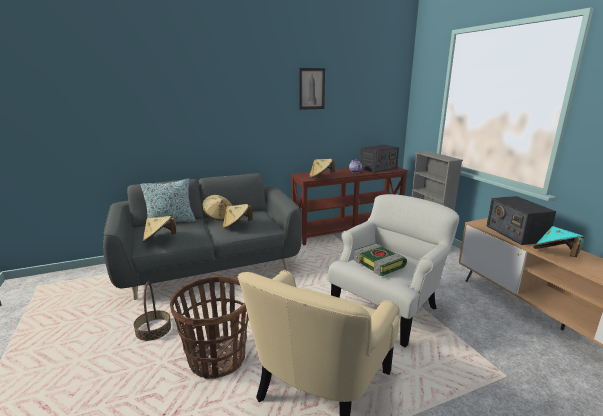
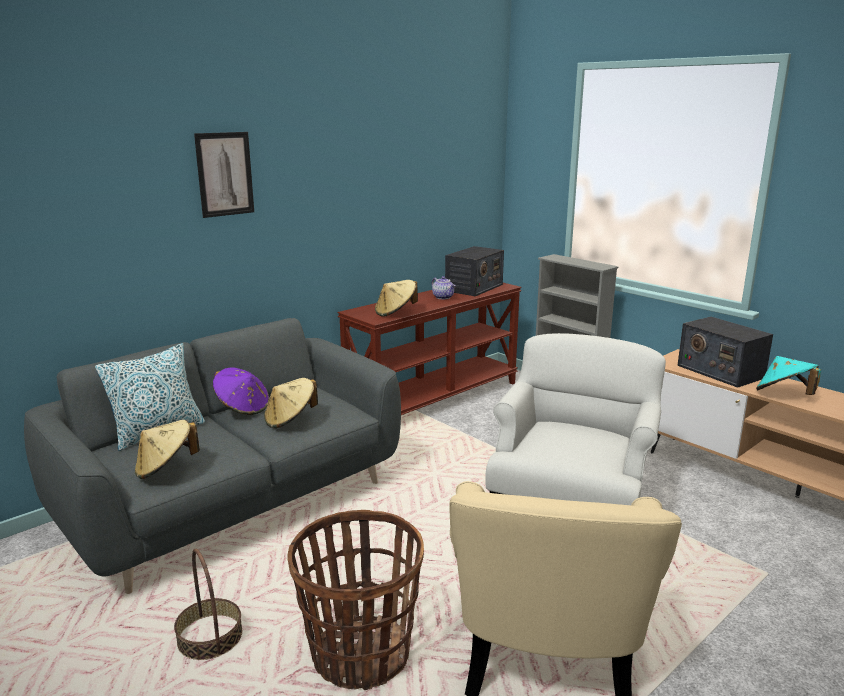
camera: 20 degrees left, 0 degrees up
(219, 216) = (242, 408): beige hat -> purple hat
(311, 88) = (364, 159): picture -> picture (224, 174)
(379, 264) = (565, 447): book -> none

